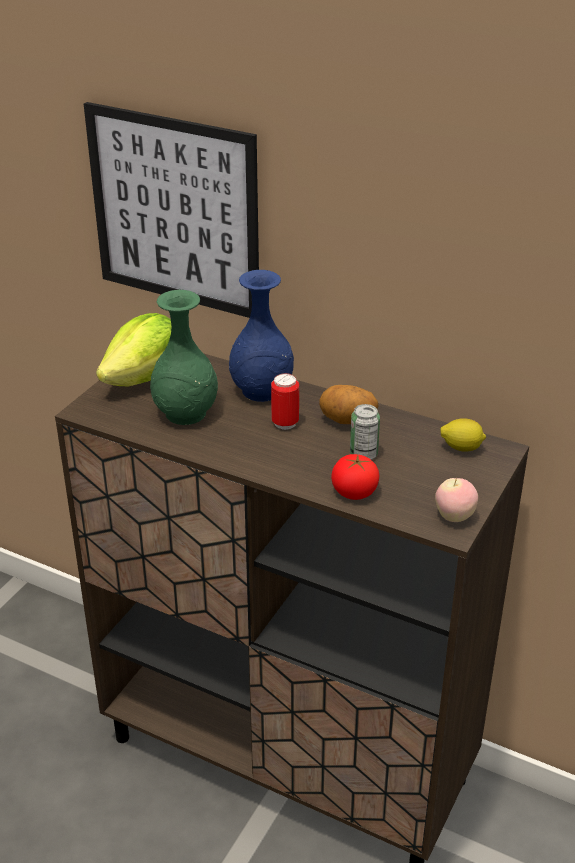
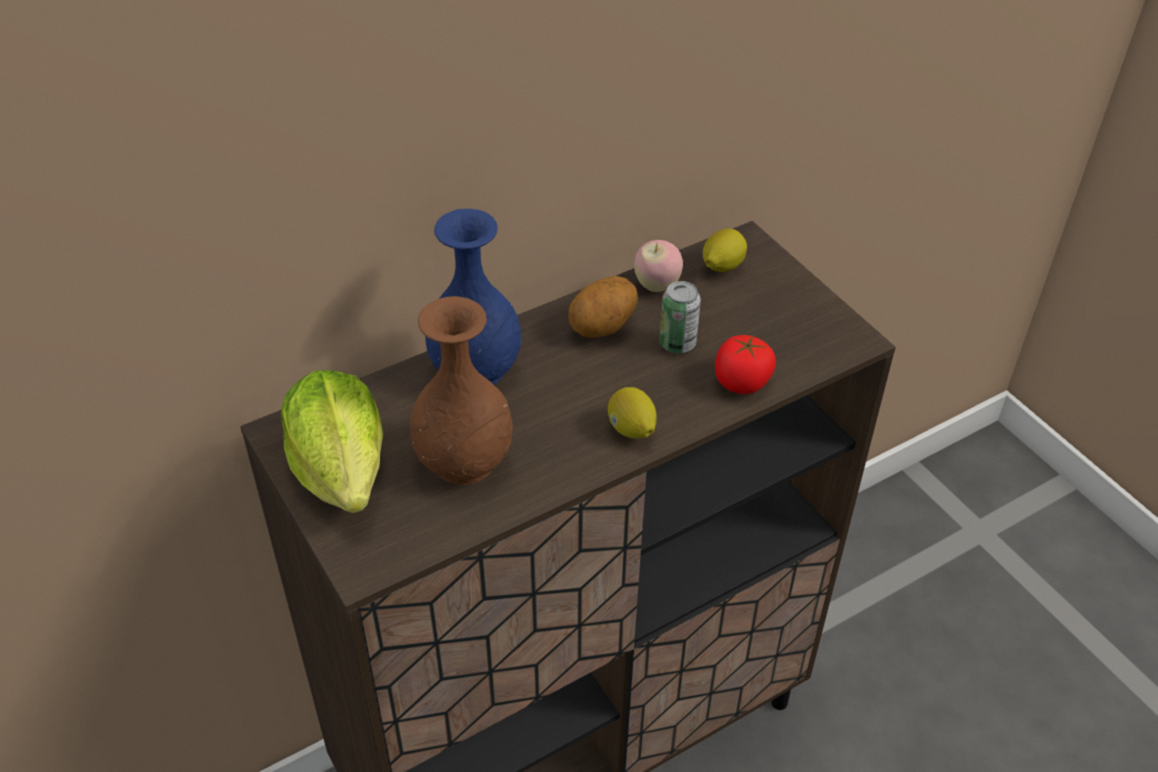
camera: 60 degrees left, 10 degrees up
(174, 211) = (239, 220): picture -> none
(185, 414) = (465, 463): green vase -> brown vase
(267, 462) = (631, 430): none -> lemon
(285, 423) = (563, 380): can -> none
(454, 517) = (835, 328): apple -> apple (657, 285)

